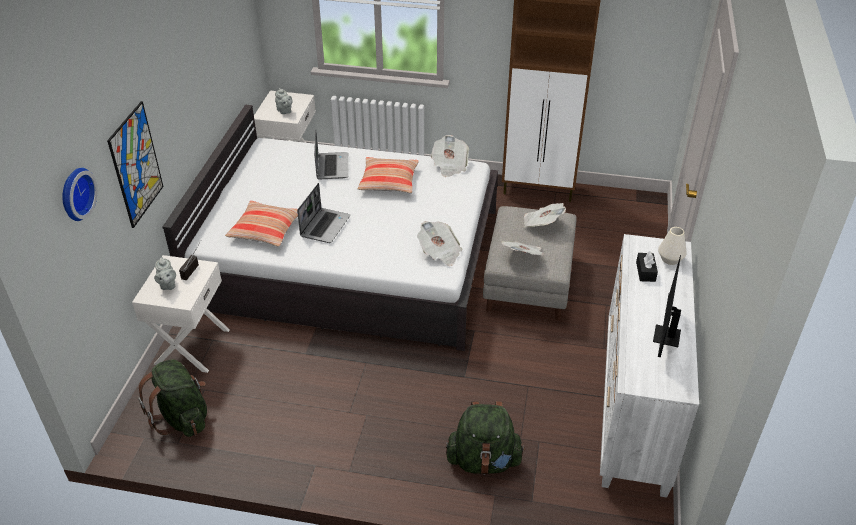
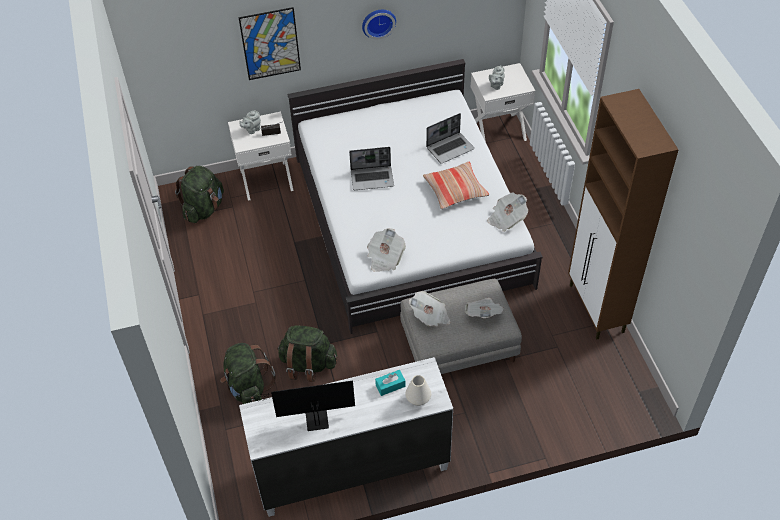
camera: 65 degrees right, 10 degrees up
(75, 193) = (188, 34): wall clock -> wall clock (378, 22)
(265, 230) = (347, 149): pillow -> none
(483, 398) = (308, 364): none -> green backpack
(645, 272) = (390, 385): black tissue box -> turquoise tissue box

